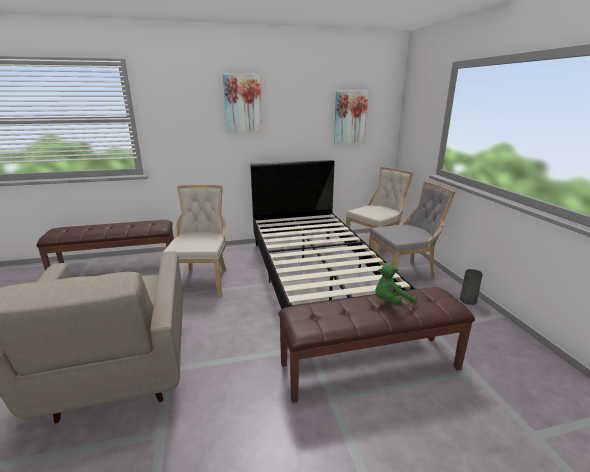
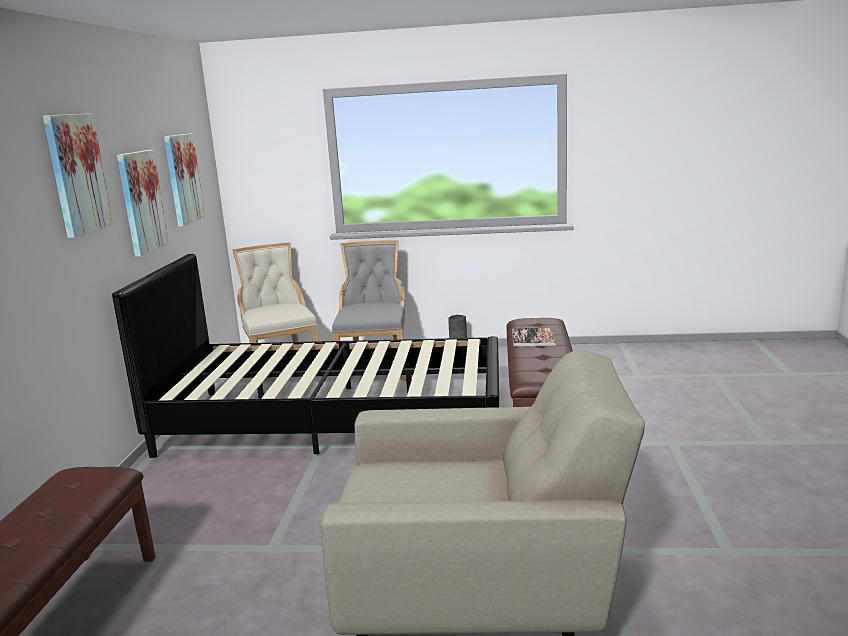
camera: 70 degrees left, 5 degrees down
(202, 281) = (244, 520): beige chair -> none
(298, 124) = (141, 202): none -> picture
(391, 302) = (533, 338): green plush toy -> book

